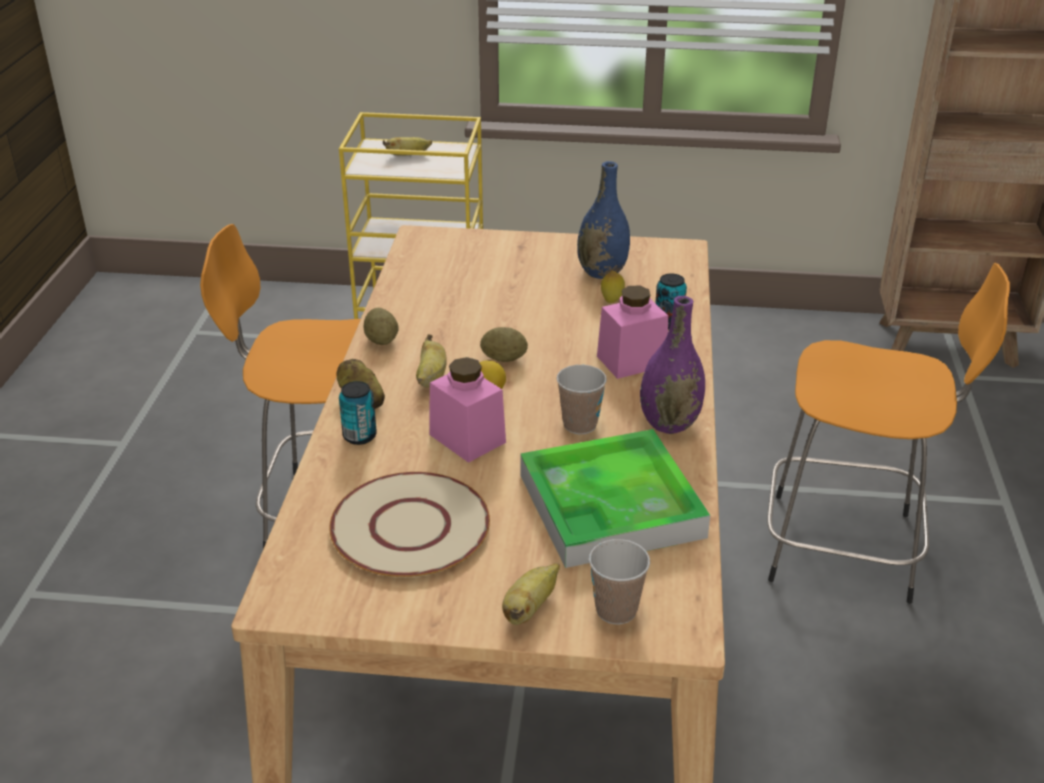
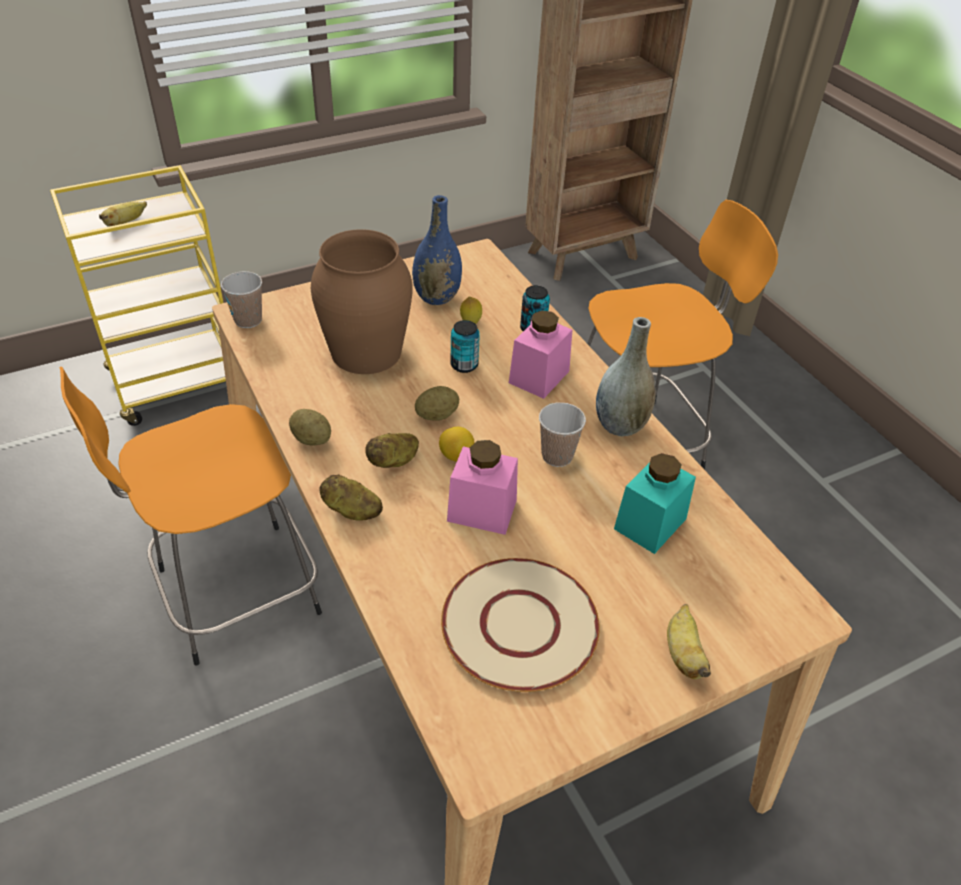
camera: 35 degrees left, 10 degrees up
(359, 436) = (387, 551): can -> can (464, 365)
(431, 378) = (393, 461): banana -> potato
(494, 294) = (367, 351): none -> brown vase
(611, 506) = (650, 524): tray -> turquoise jar
(616, 610) = (742, 620): cup -> cup (248, 320)
(669, 423) = (620, 425): purple vase -> grey vase

